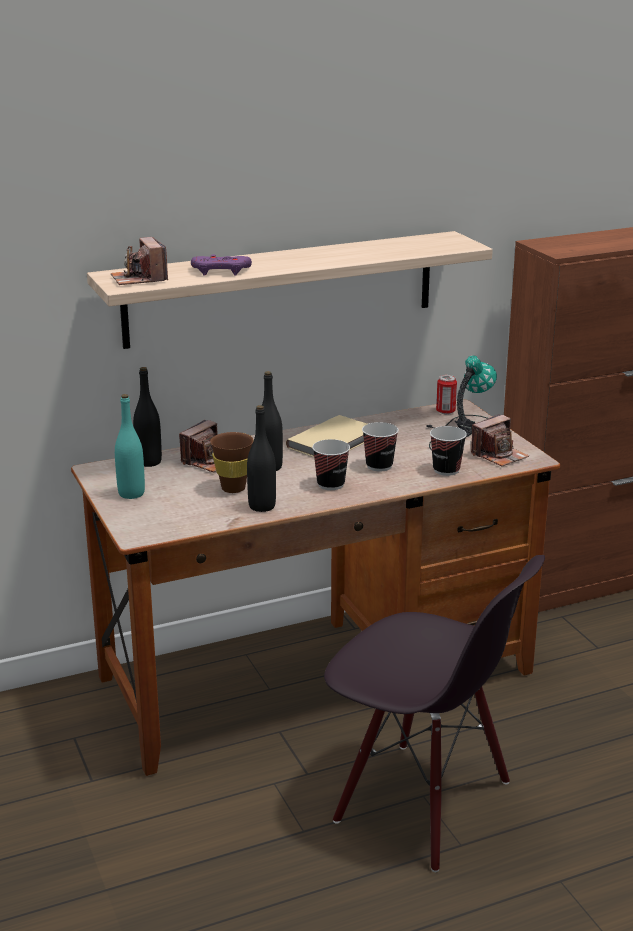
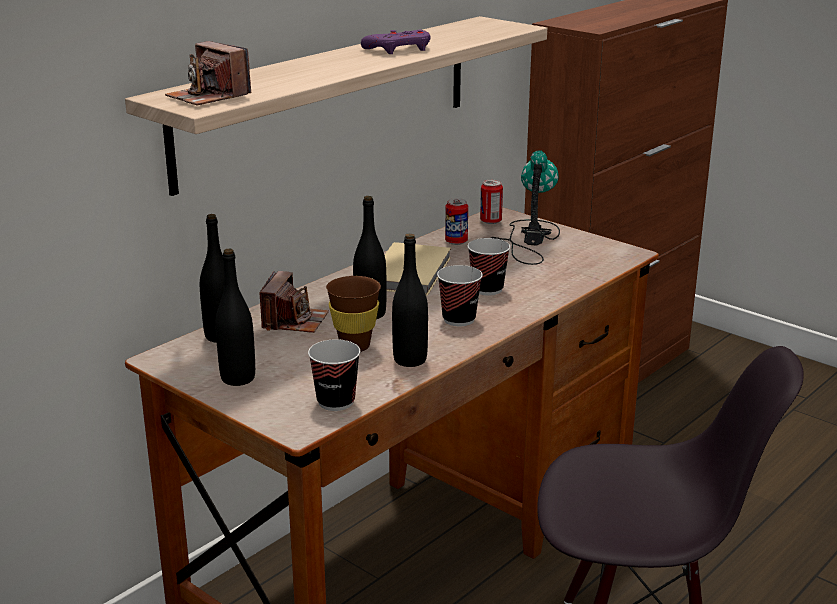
camera: 25 degrees left, 0 degrees up
(131, 493) = (238, 378): turquoise bottle -> black bottle
(221, 271) = (295, 78): purple game controller -> purple game controller (399, 49)
(397, 423) = (456, 242): none -> can
(446, 470) = (560, 280): cup -> cup (336, 402)
(499, 455) = (593, 255): camera -> none

